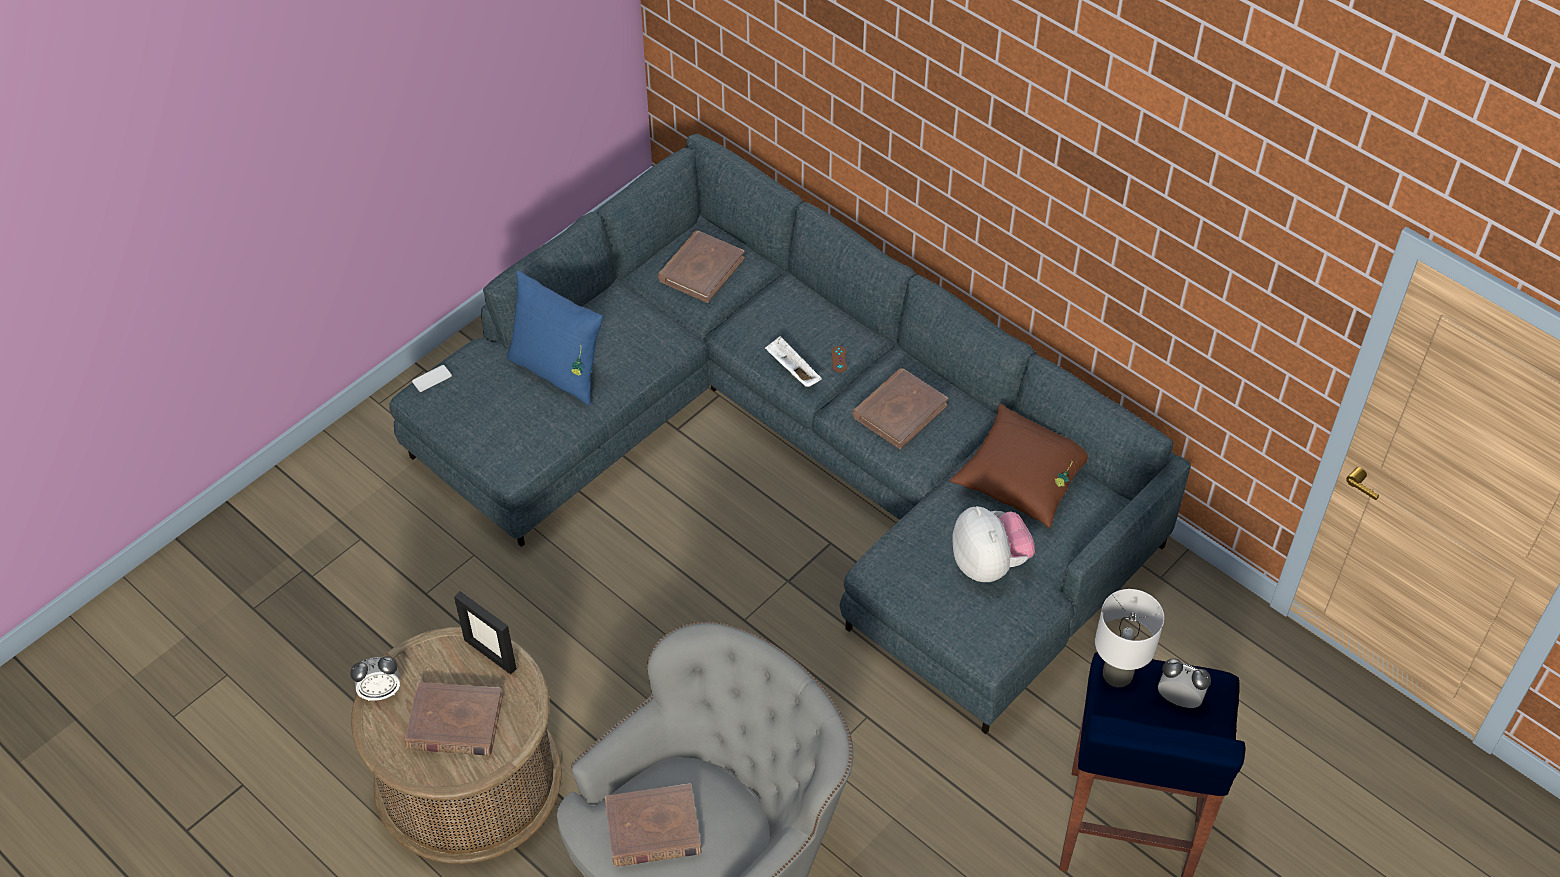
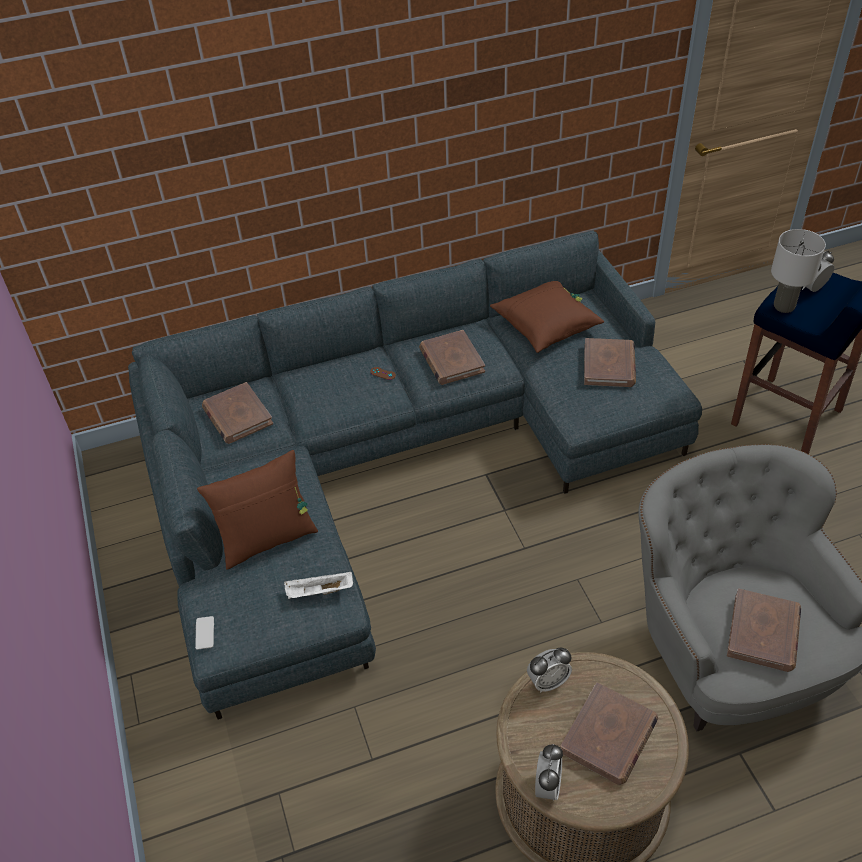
camera: 60 degrees left, 5 degrees down
(491, 653) = (548, 682): picture frame -> alarm clock
(557, 372) = (267, 540): blue pillow -> brown pillow
(792, 370) = (373, 401): white tray -> white tray (319, 592)
(989, 564) = (609, 365): plush toy -> brown book

